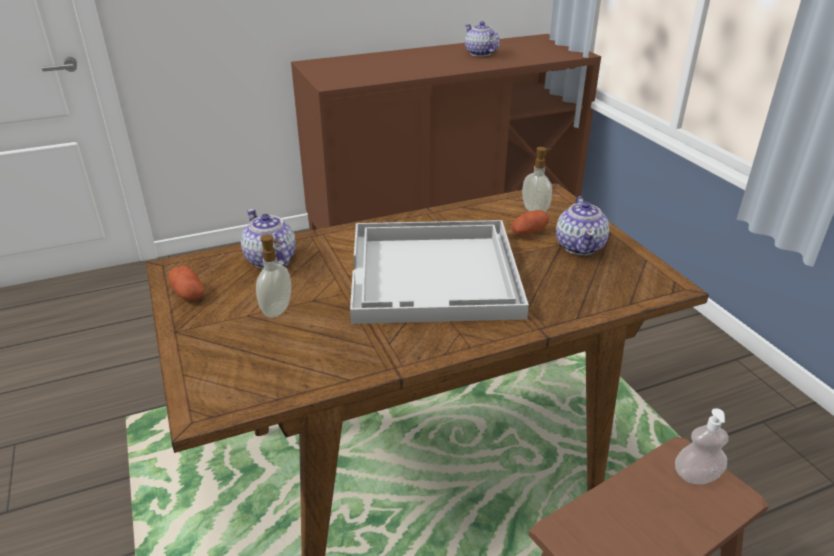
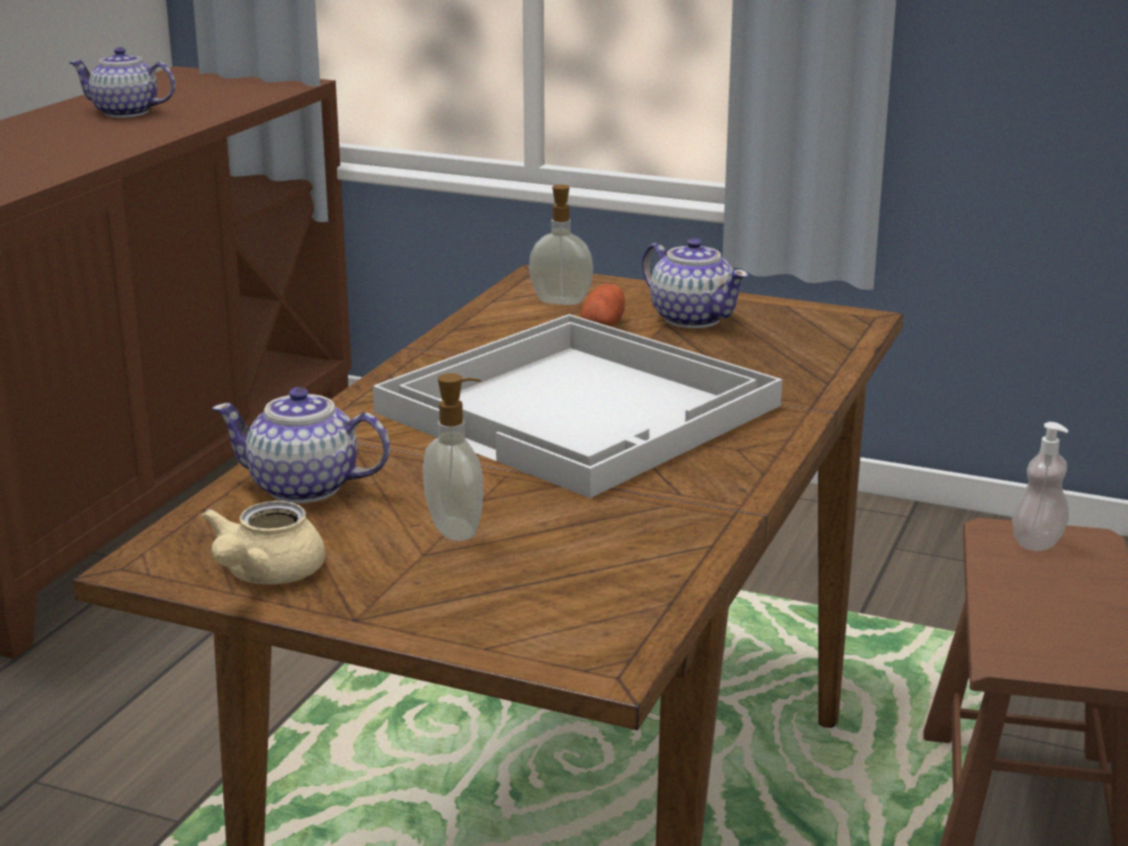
camera: 45 degrees left, 10 degrees down
(188, 293) = (265, 575): potato -> beige teapot

